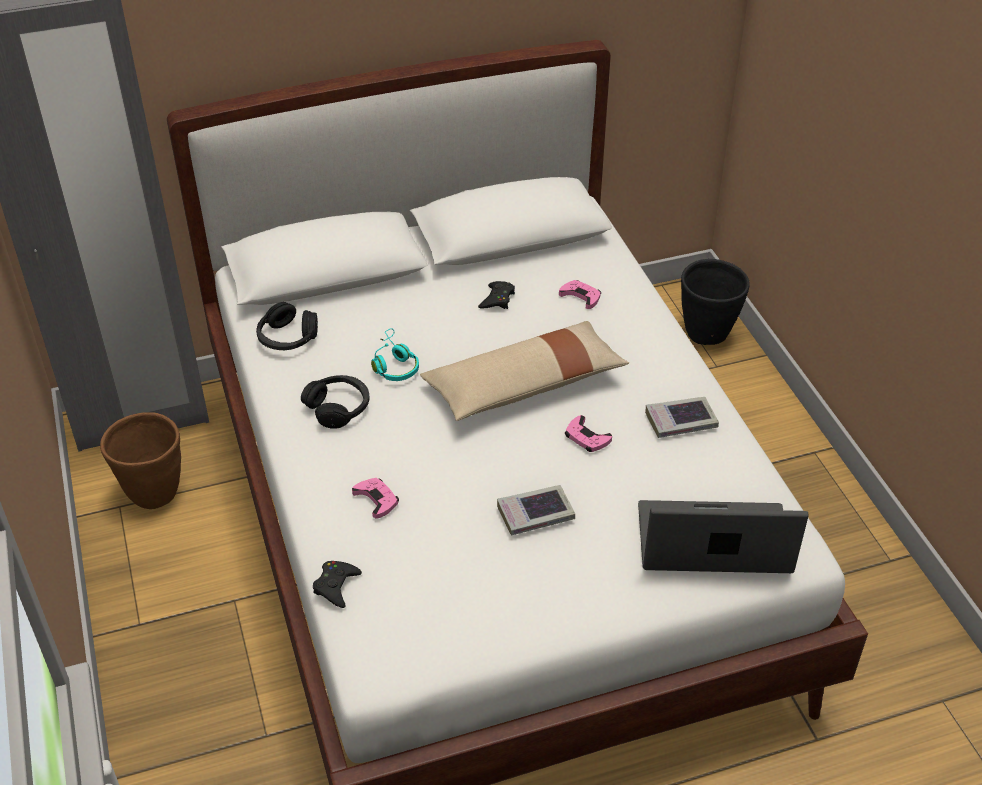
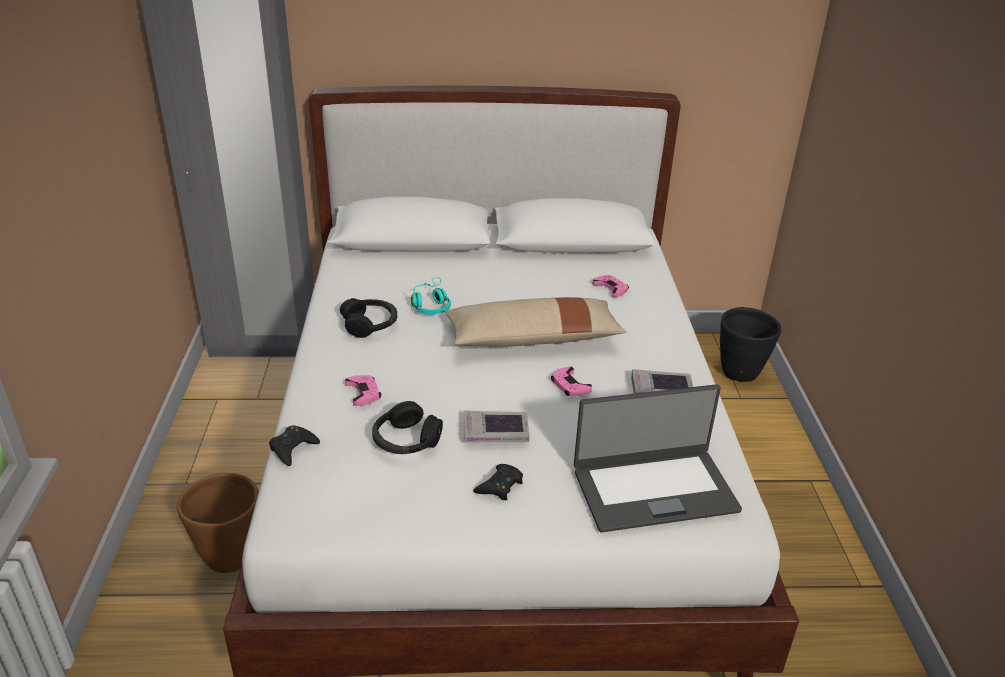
camera: 15 degrees right, 10 degrees down
(154, 493) = (247, 395): brown planter -> brown planter (229, 556)
(287, 338) = (357, 273): black headphones -> black headphones (406, 441)
(497, 299) = (539, 278): black game controller -> black game controller (500, 486)
(713, 542) = (654, 489): laptop -> laptop turned 150 degrees clockwise

